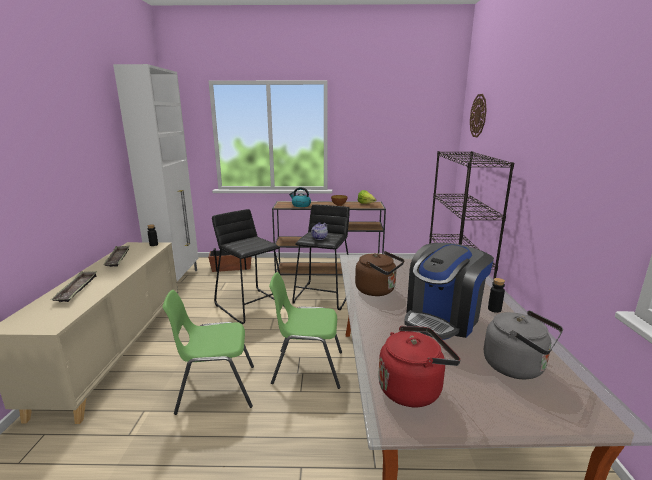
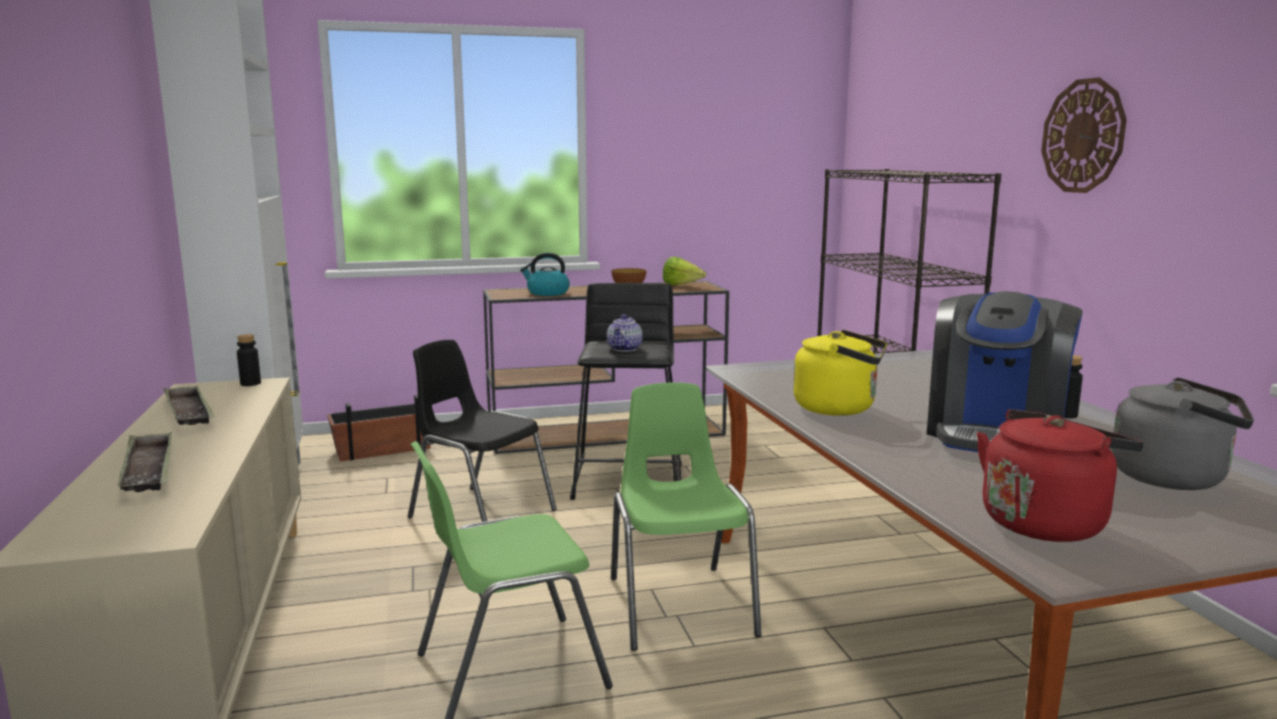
camera: 15 degrees left, 5 degrees down
(251, 305) = (480, 513): black stool -> black chair
(307, 367) = (679, 604): green chair -> green chair turned 90 degrees clockwise
(378, 290) = (839, 408): brown kettle -> yellow kettle
(478, 116) = (892, 101): wall clock -> wall clock (1083, 136)

